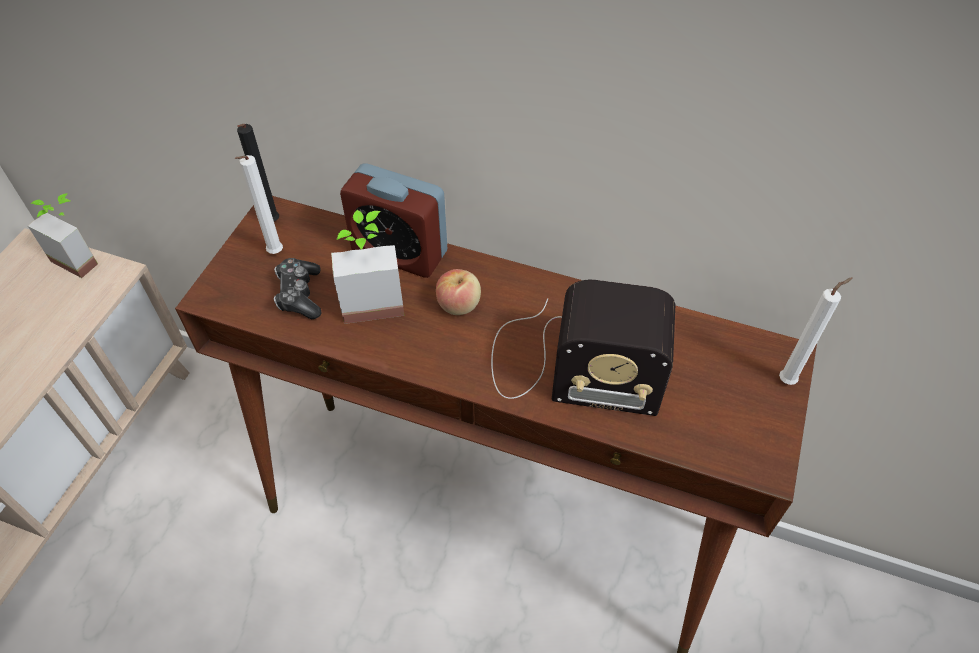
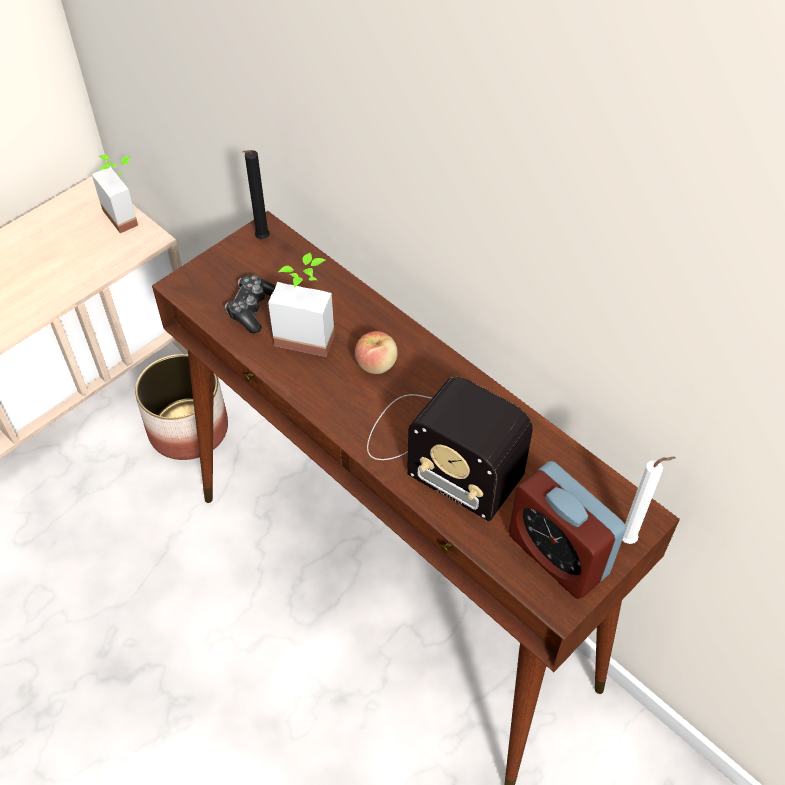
camera: 25 degrees right, 0 degrees up
(221, 448) = (189, 428): none -> planter
(274, 254) = (249, 267): white candle -> none
(399, 252) = (352, 301): alarm clock -> alarm clock (558, 555)

